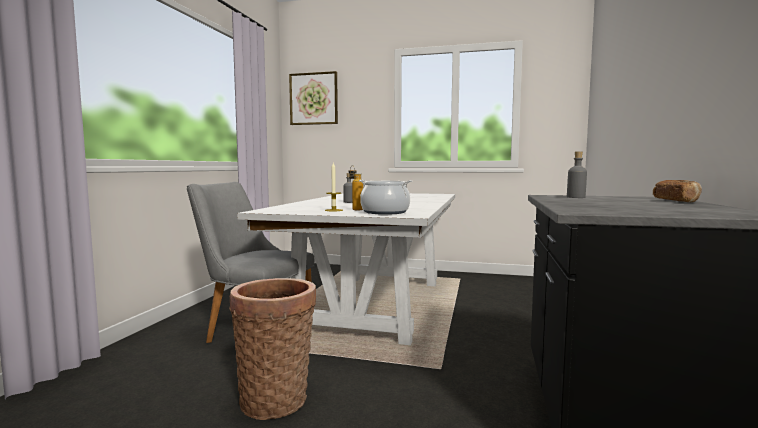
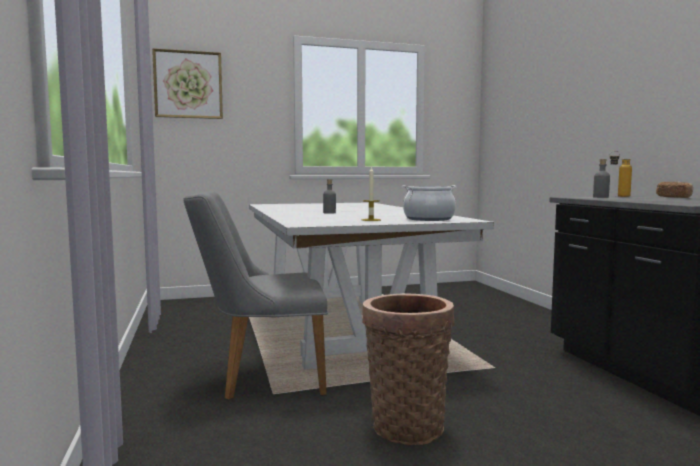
camera: 30 degrees left, 0 degrees up
(355, 209) = (385, 218): bottle -> bottle (618, 196)

